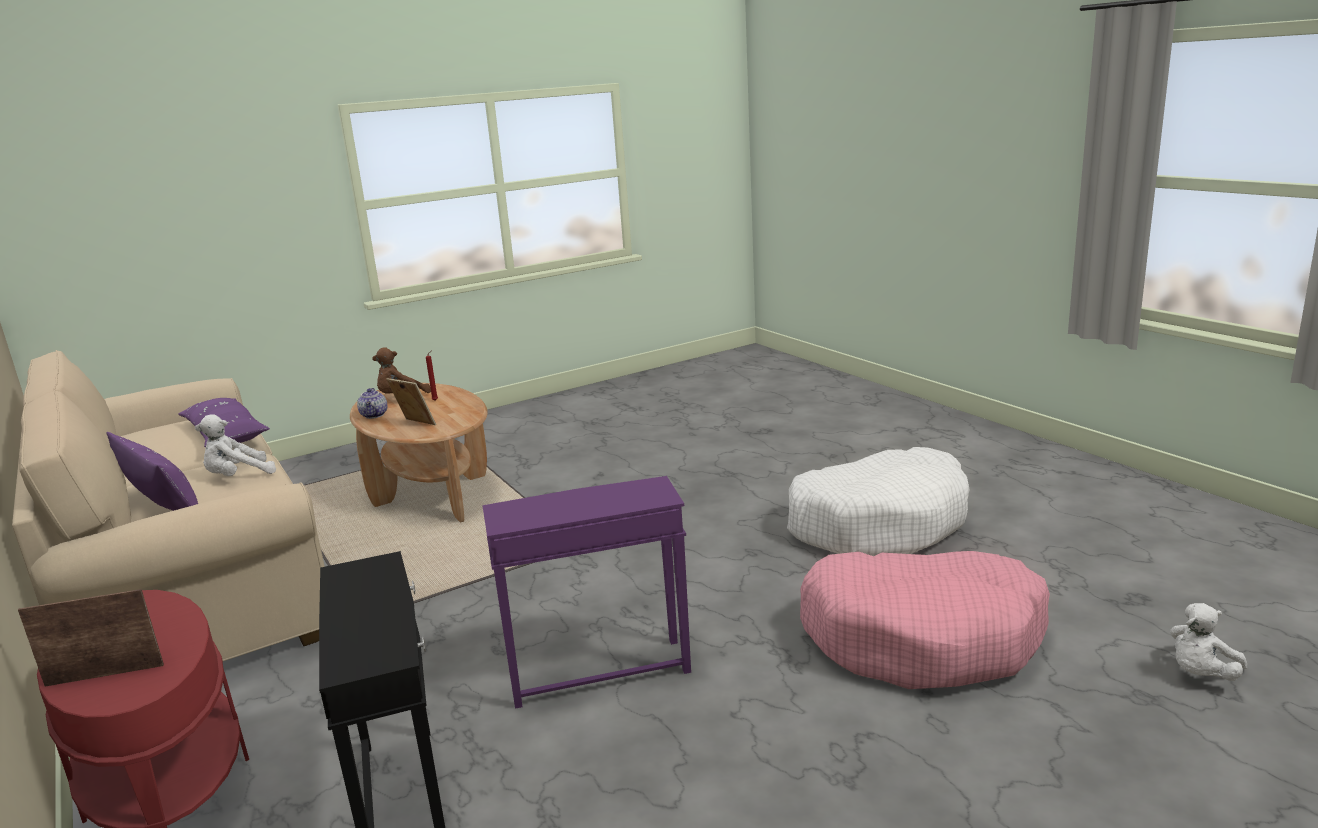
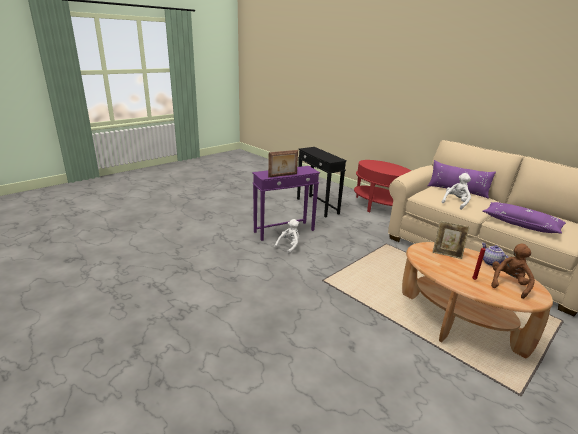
camera: 165 degrees right, 5 degrees up
(105, 674) = (378, 163): picture frame -> picture frame (283, 175)
(878, 523) = (158, 300): white dog bed -> none
(922, 638) = (170, 243): pink dog bed -> none
(1200, 674) = (84, 235): white plush toy -> white plush toy (289, 246)

